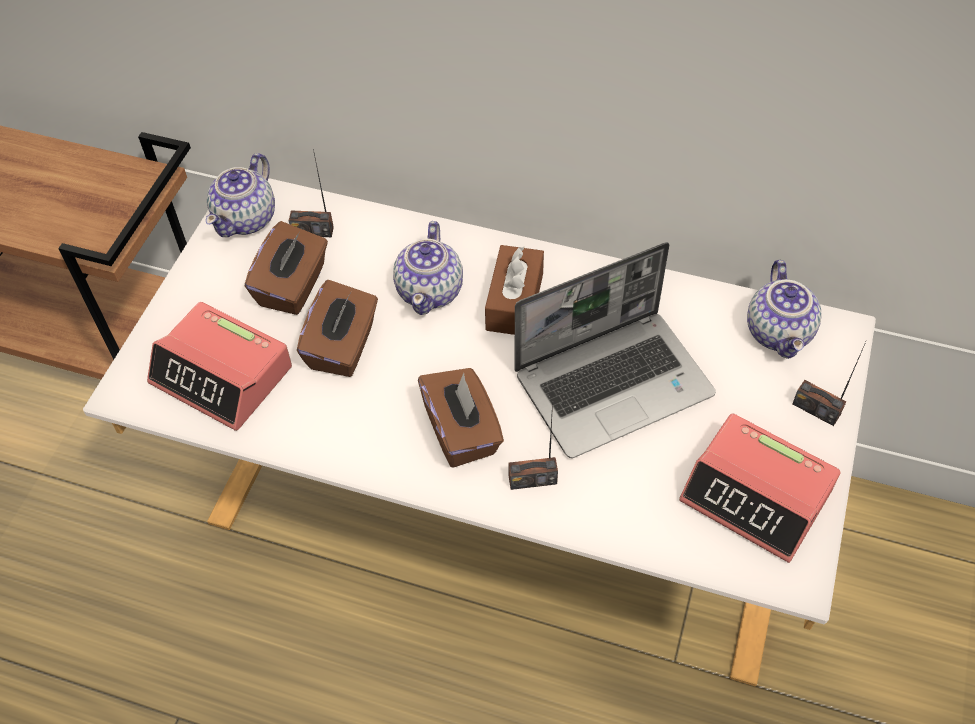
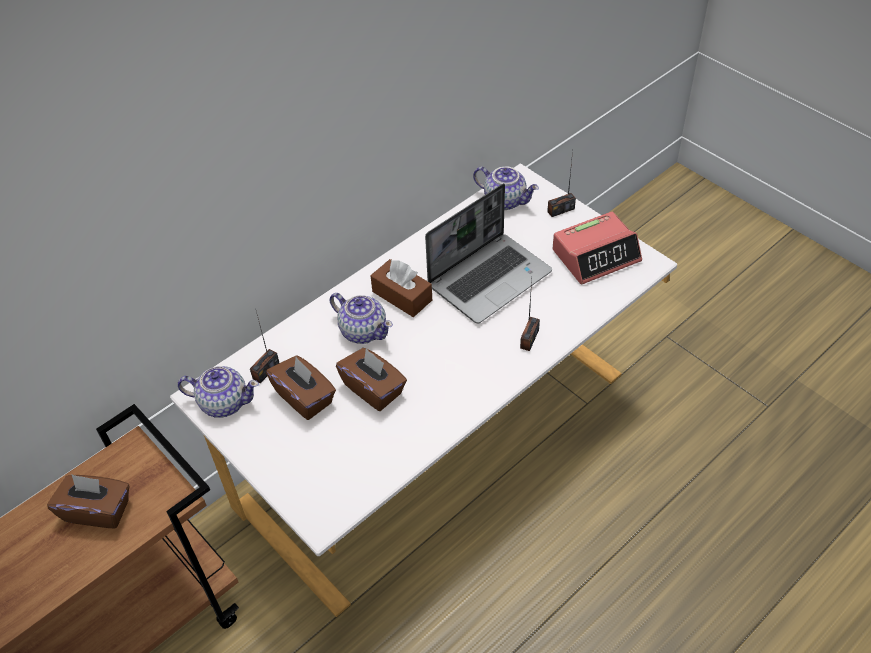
camera: 60 degrees left, 5 degrees down
(223, 375) = (349, 461): alarm clock -> none
(247, 218) = (223, 402): teapot -> teapot turned 45 degrees counterclockwise
(462, 432) = (477, 356): brown tissue box -> brown tissue box (98, 510)
(614, 382) = (490, 278): laptop -> laptop turned 45 degrees clockwise

